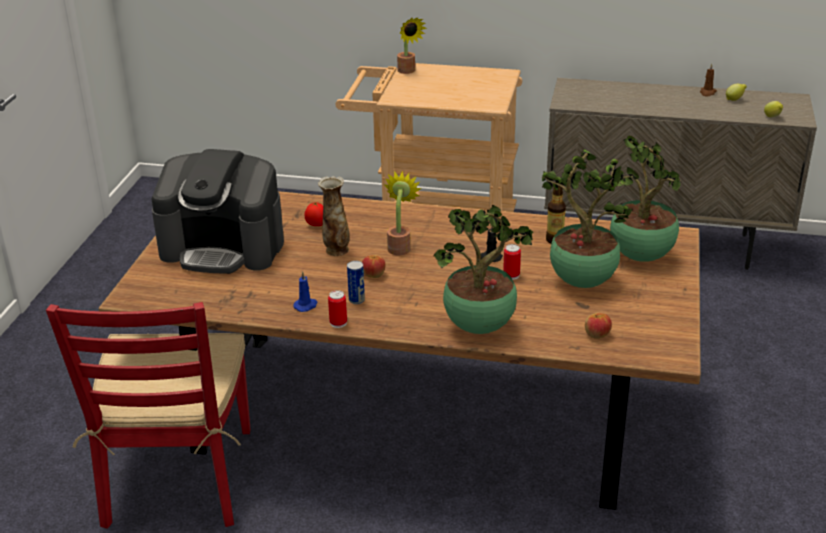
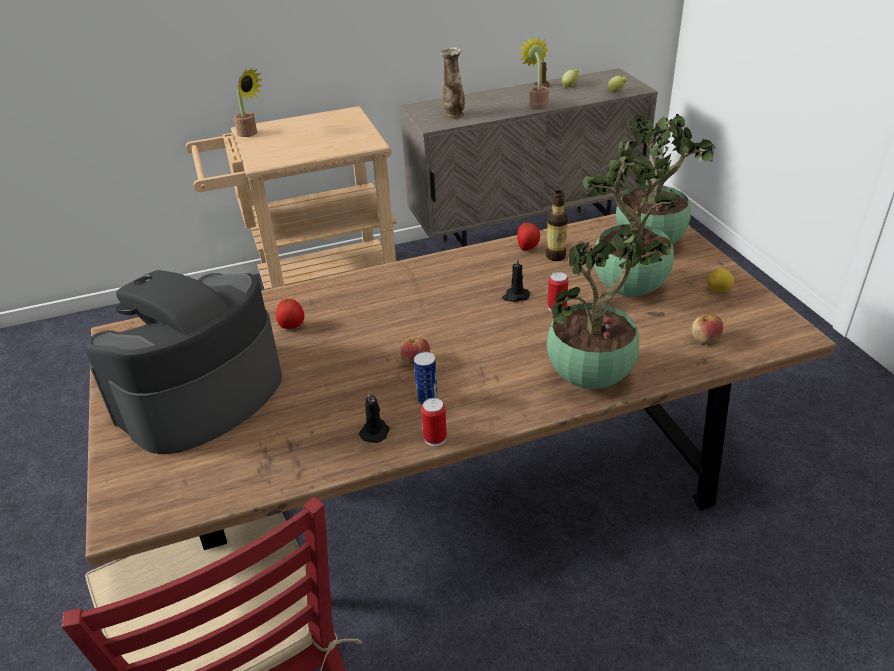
camera: 30 degrees left, 5 degrees up
(223, 247) = (200, 396): coffee machine -> coffee machine turned 150 degrees clockwise
(306, 306) = (375, 432): blue candle -> black candle
(336, 250) = (344, 348): vase -> vase (453, 115)
(400, 246) = (411, 318): potted plant -> potted plant (537, 104)
(540, 227) = (528, 248): none -> tomato
(654, 307) = (718, 290): none -> lemon

